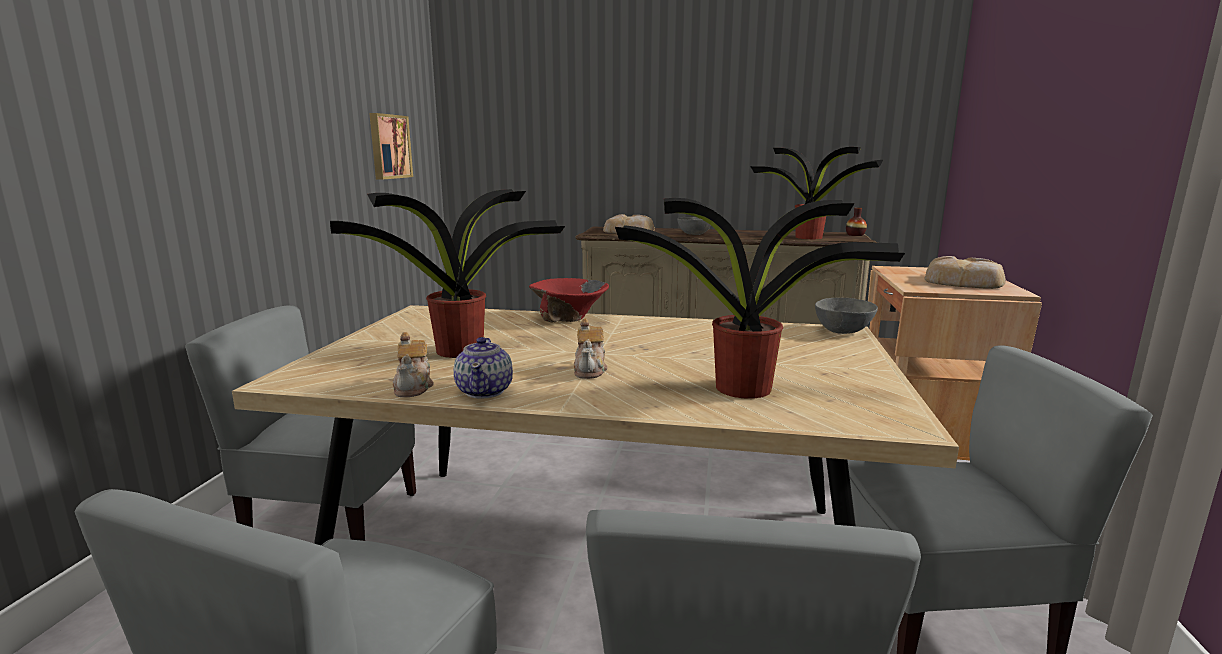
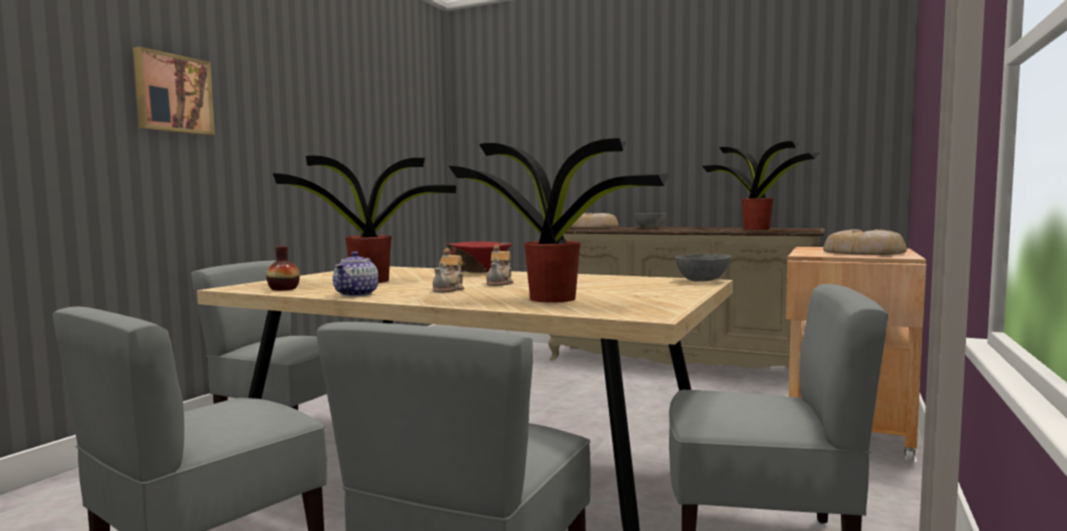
camera: 15 degrees right, 10 degrees down
(389, 146) = (397, 158): picture -> picture (173, 94)
(414, 387) = (312, 292): teapot -> teapot (500, 283)
(855, 235) = (809, 228): vase -> vase (283, 289)

